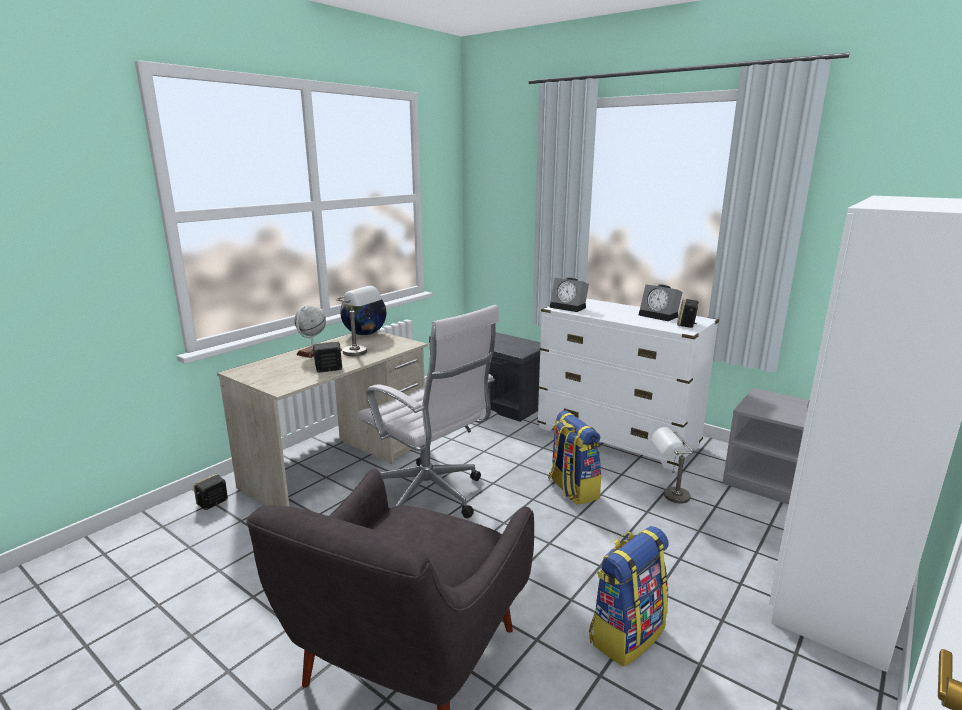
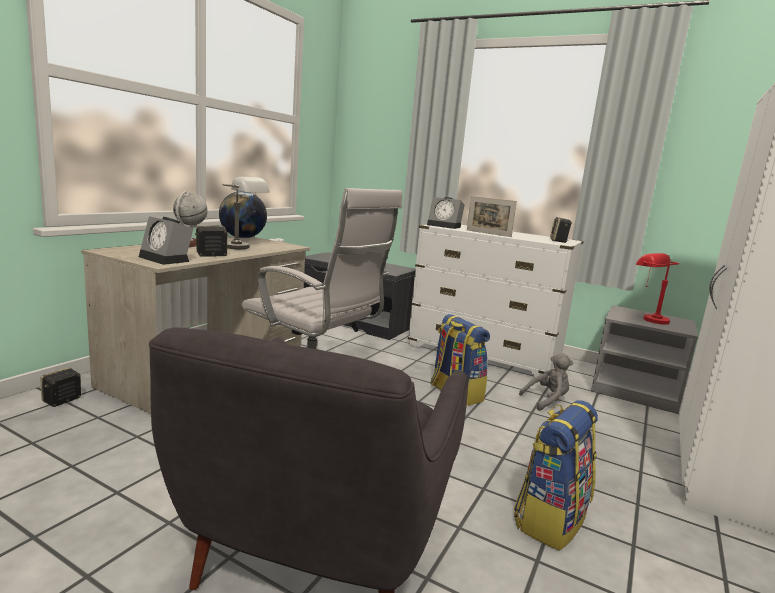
camera: 10 degrees left, 5 degrees down
(611, 318) = (488, 233): none -> picture frame
(660, 316) = (531, 236): alarm clock -> alarm clock (167, 259)
(668, 497) = (547, 401): grey table lamp -> grey plush toy
(784, 408) = (647, 318): none -> red table lamp

